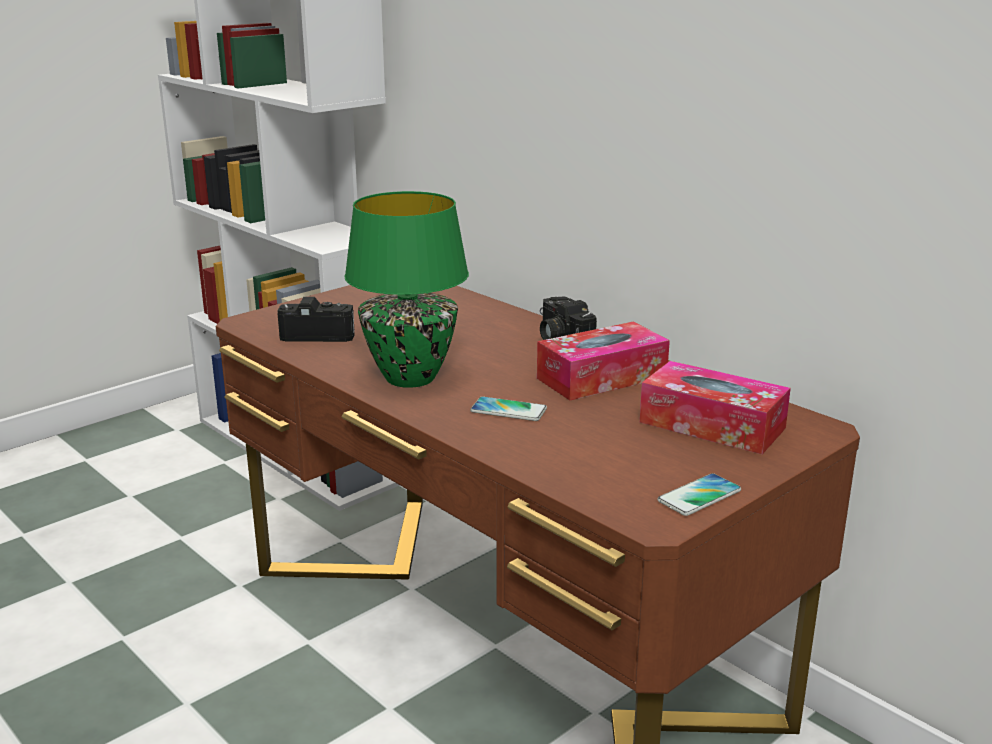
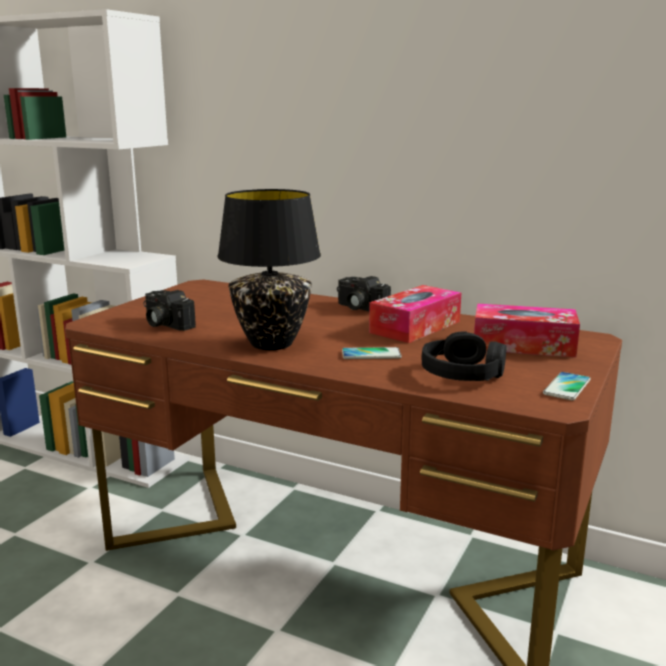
camera: 20 degrees left, 5 degrees down
(319, 334) = (164, 324): camera -> camera turned 120 degrees counterclockwise
(410, 377) = (271, 343): green table lamp -> black table lamp
(591, 454) = (463, 373): none -> black headphones

